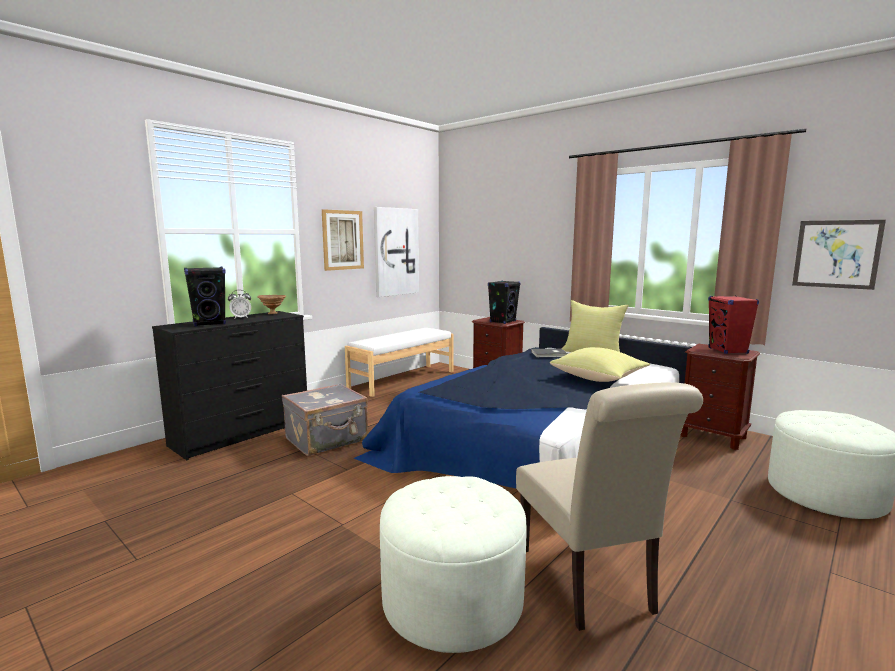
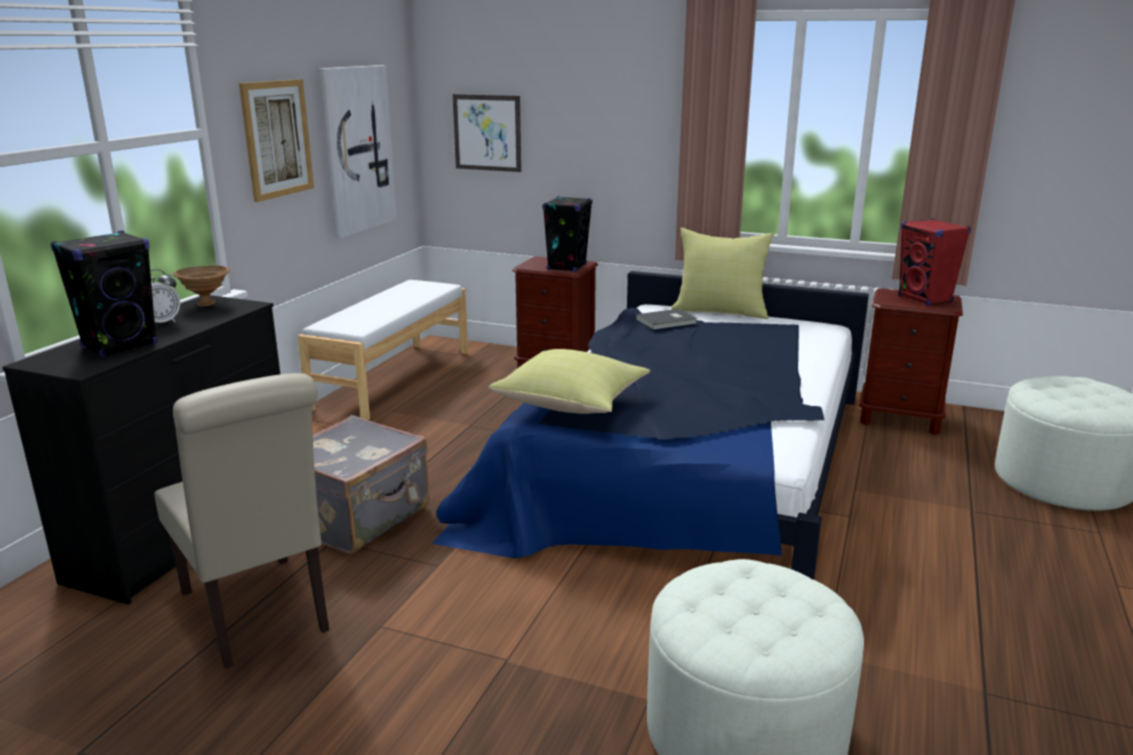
camera: 20 degrees left, 10 degrees up
(589, 584) = (889, 666): beige chair -> beige chair (259, 615)
(599, 379) = (773, 361): yellow pillow -> yellow pillow (573, 404)
(836, 254) = (1059, 157): picture -> picture (487, 133)

